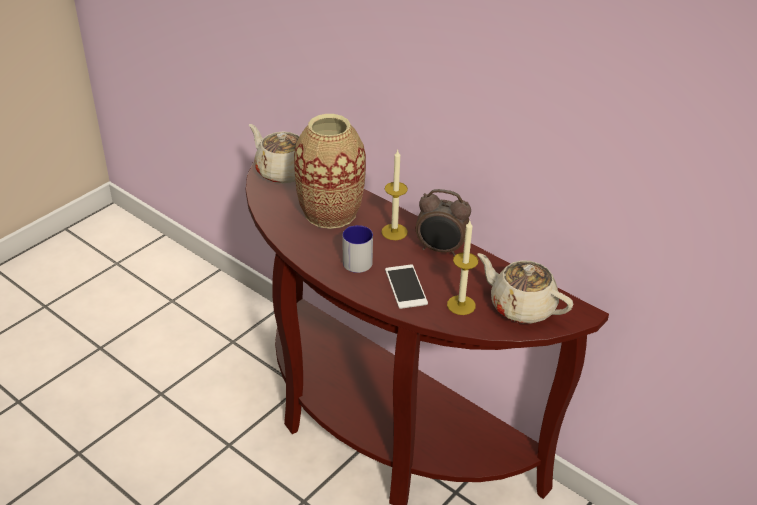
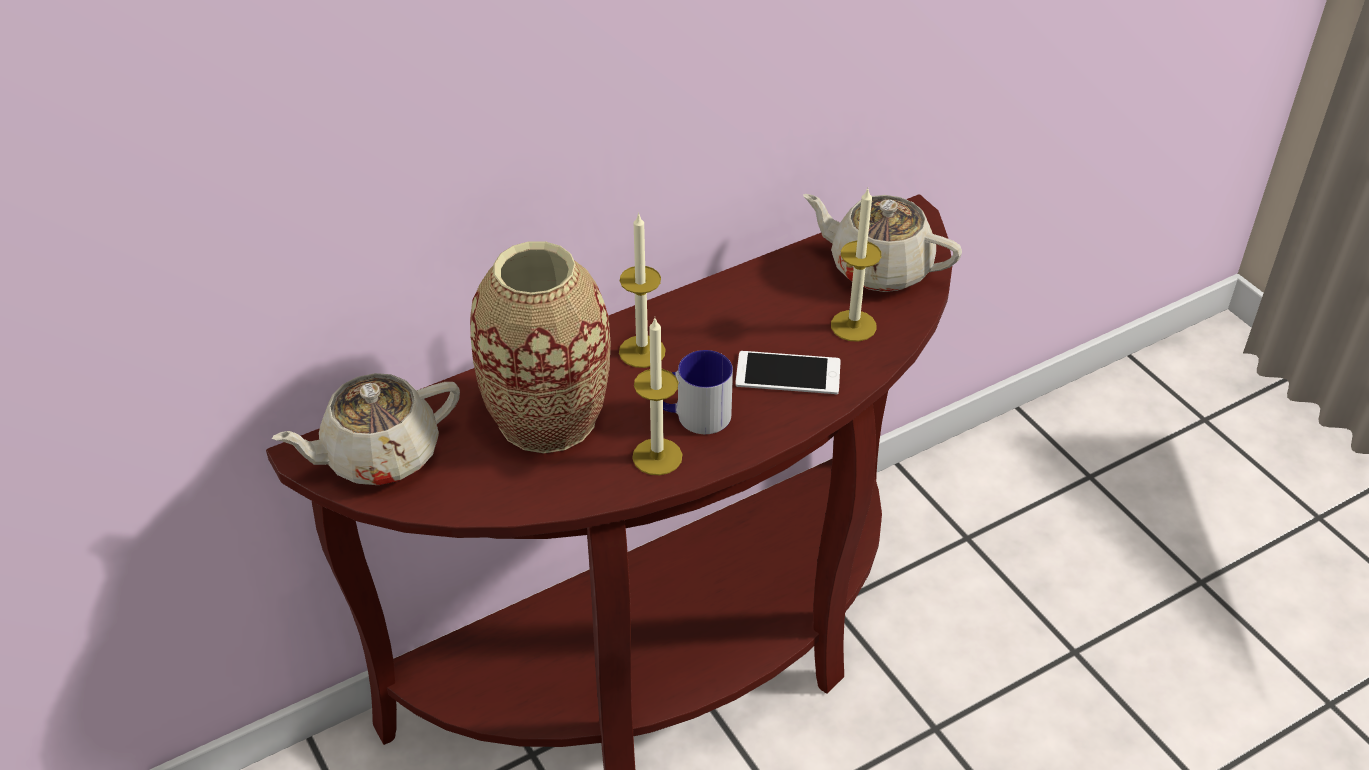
camera: 70 degrees left, 5 degrees up
(319, 253) = (657, 456): none -> candle
(440, 250) = (713, 311): alarm clock -> none
(521, 306) = (878, 267): beige teapot -> beige teapot turned 60 degrees clockwise

